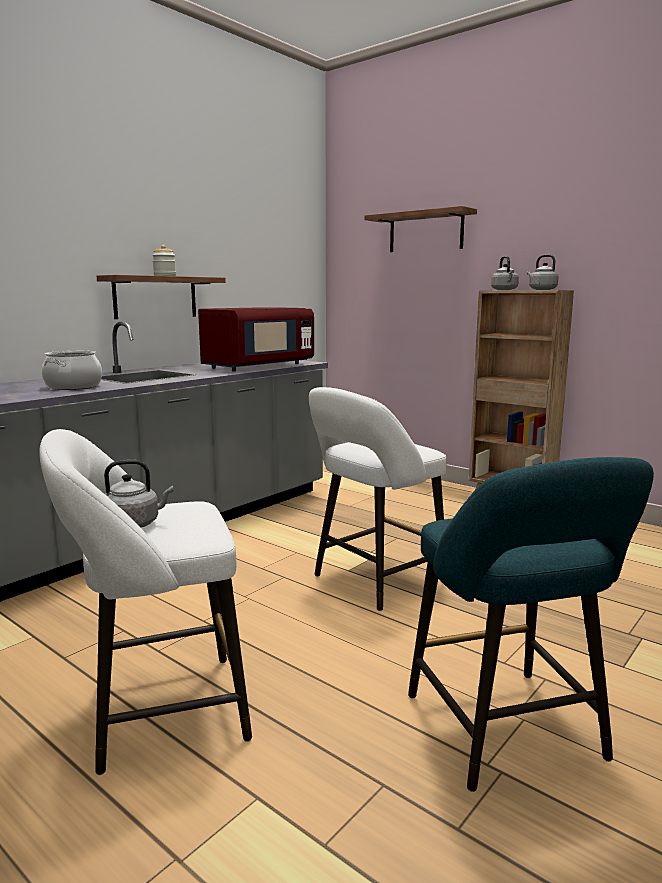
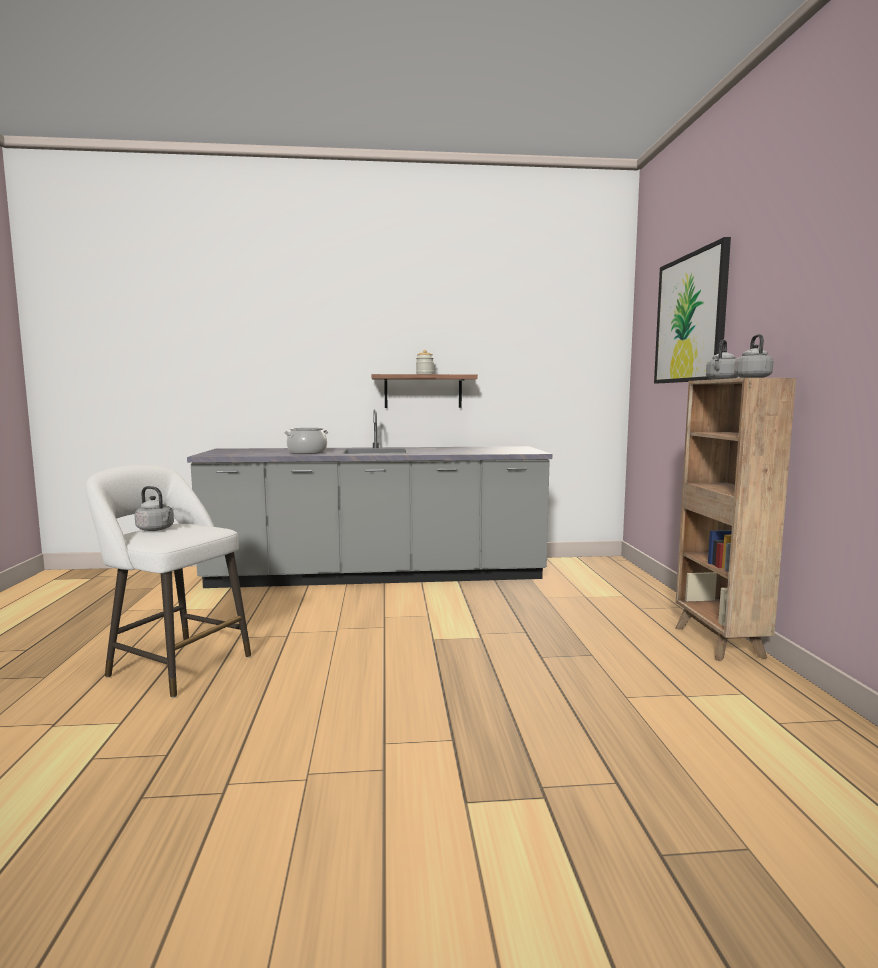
camera: 45 degrees right, 5 degrees down
(258, 366) = (478, 452): red microwave -> none
(374, 581) = (432, 653): white stool -> none
(426, 232) = (690, 318): shelf -> picture
(509, 734) = (277, 779): turquoise stool -> none

